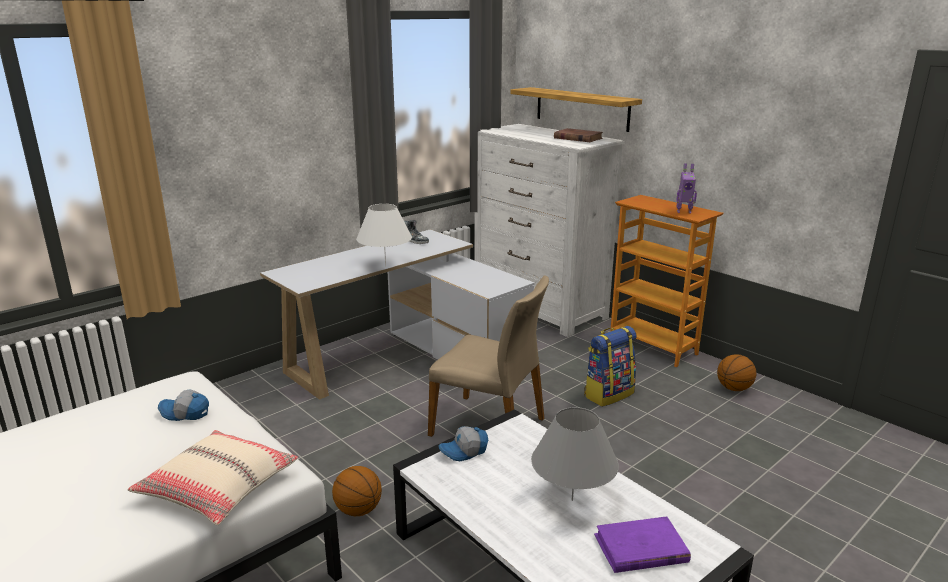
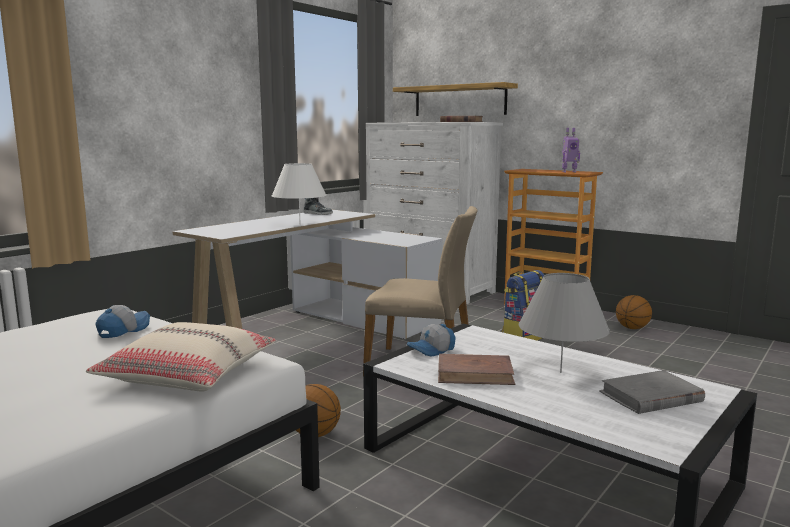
camera: 10 degrees left, 10 degrees down
(185, 413) = (123, 330): cap -> cap turned 120 degrees clockwise
(488, 493) = (475, 374): none -> brown book
(640, 549) = (650, 397): purple book -> grey book

